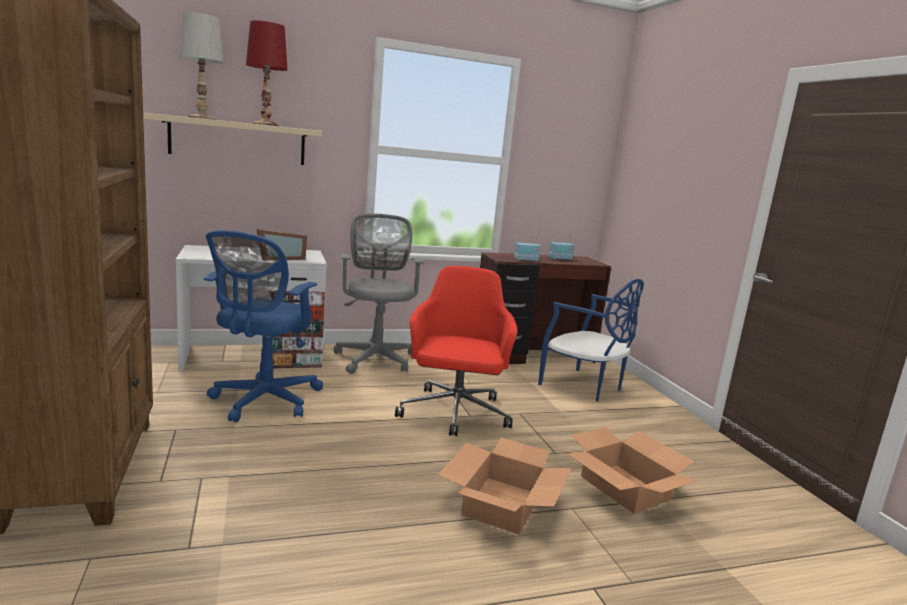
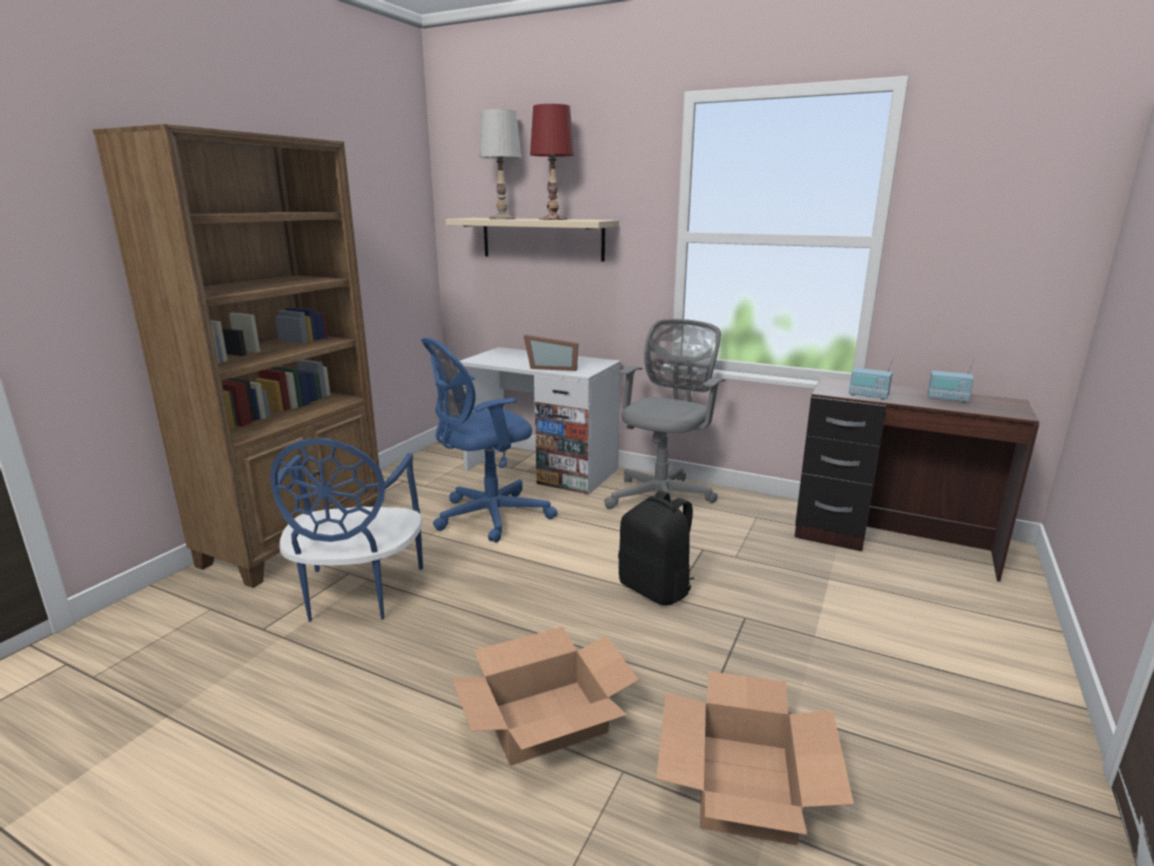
camera: 45 degrees right, 5 degrees up
(454, 413) = (656, 589): red office chair -> black backpack
(583, 386) = (916, 612): blue chair -> blue chair (357, 594)

